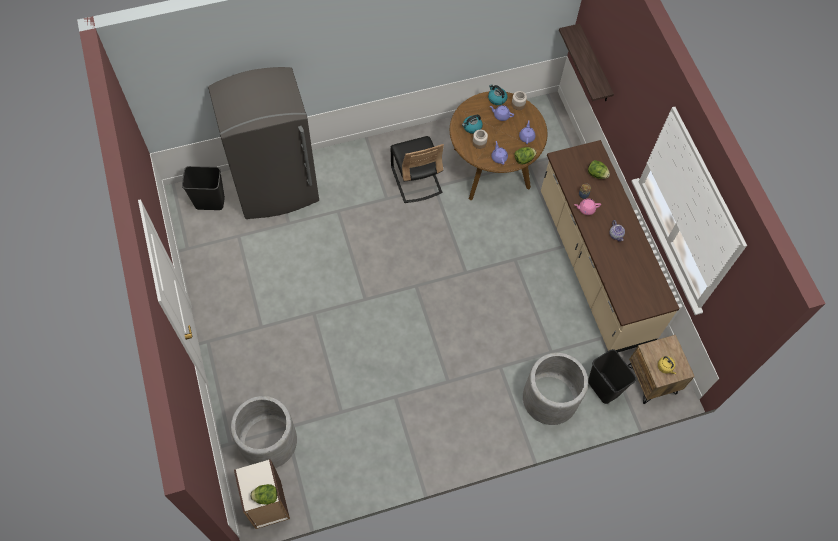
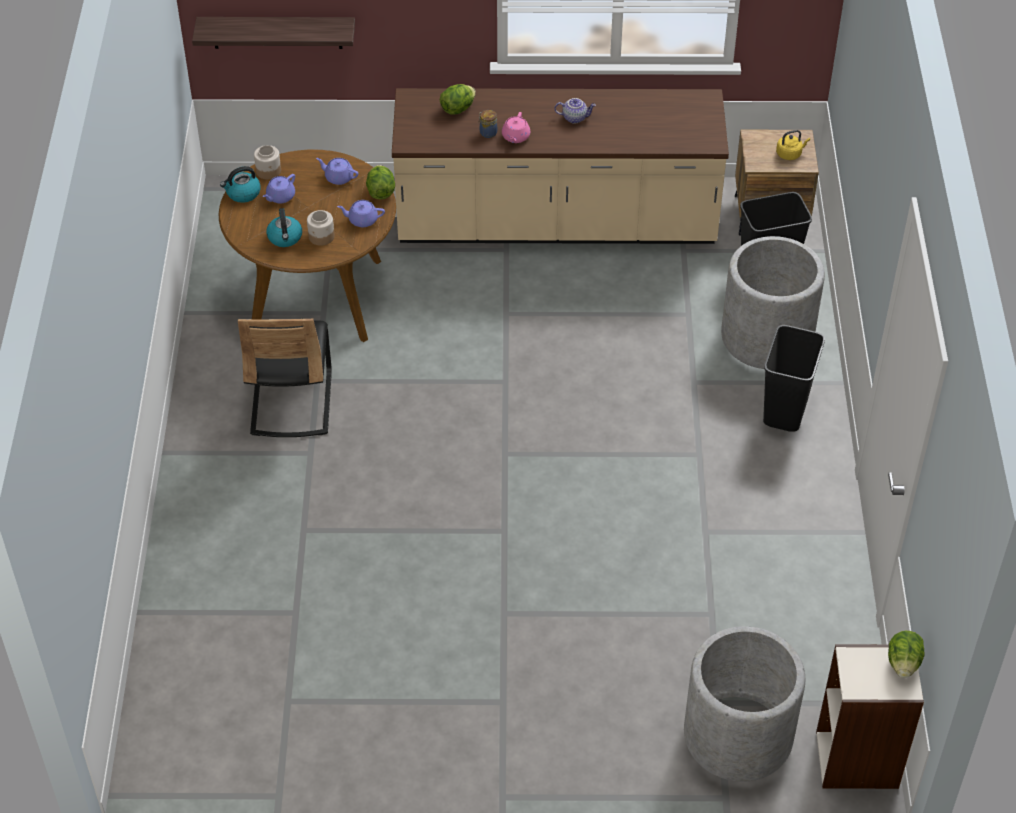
camera: 70 degrees left, 15 degrees down
(209, 202) = (187, 736): black trash can -> black trash can (786, 412)
(277, 188) = (207, 615): grey fridge -> none
(416, 180) = (291, 402): black chair -> black chair turned 90 degrees clockwise

